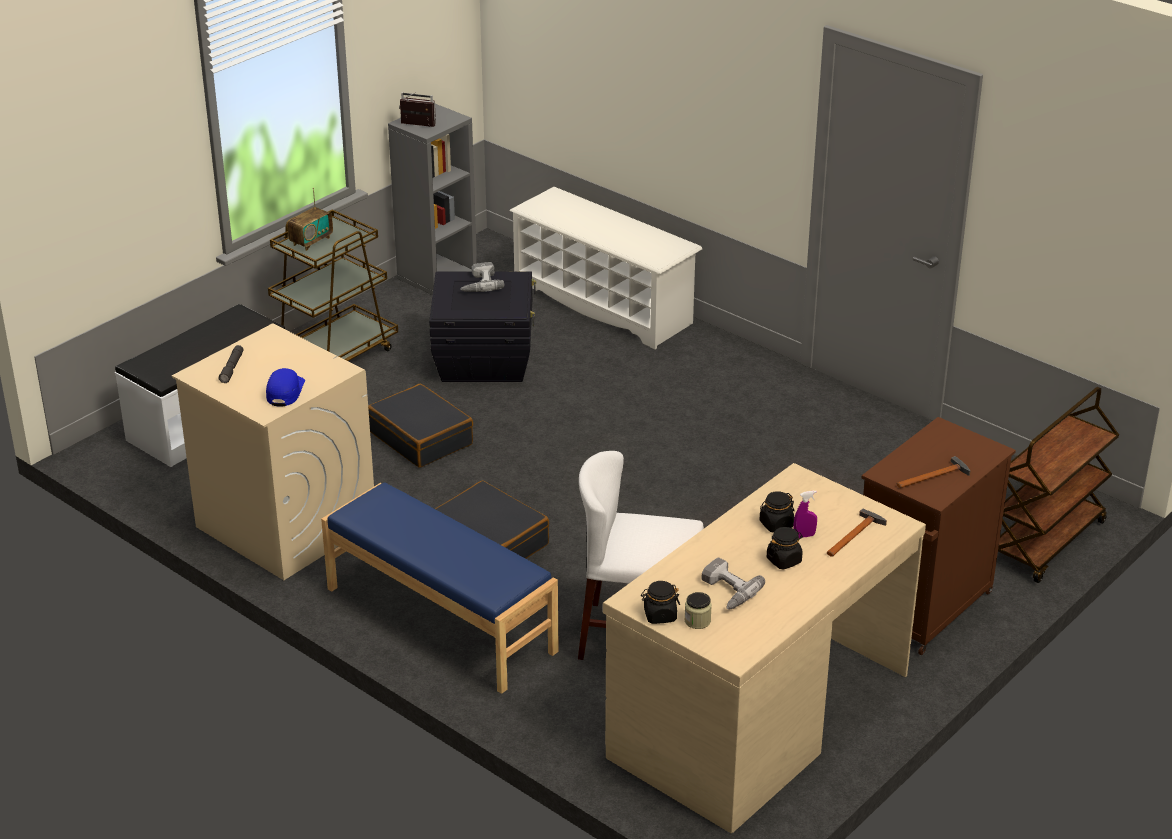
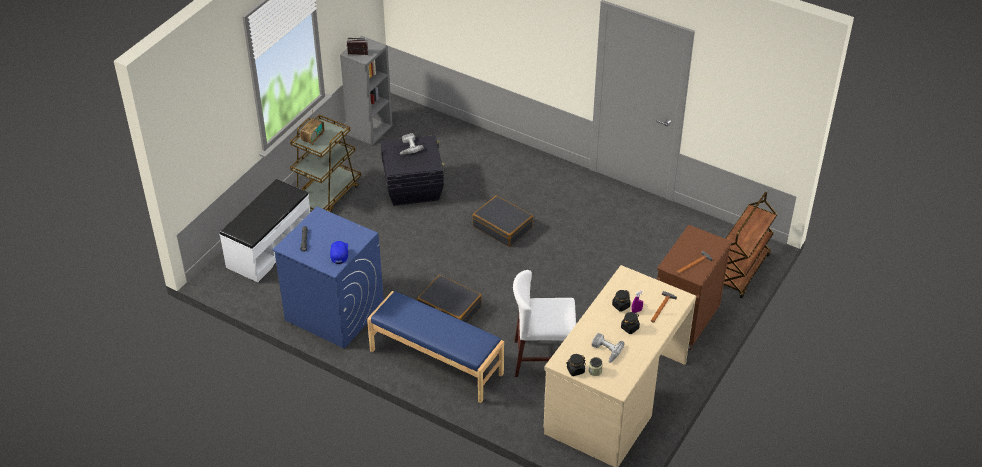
camera: 10 degrees left, 10 degrees up
(284, 524) = (333, 312): beige washing machine -> blue washing machine
(421, 438) = (393, 245): black suitcase -> black suitcase (503, 227)
(604, 305) = (471, 141): white shoe rack -> none

